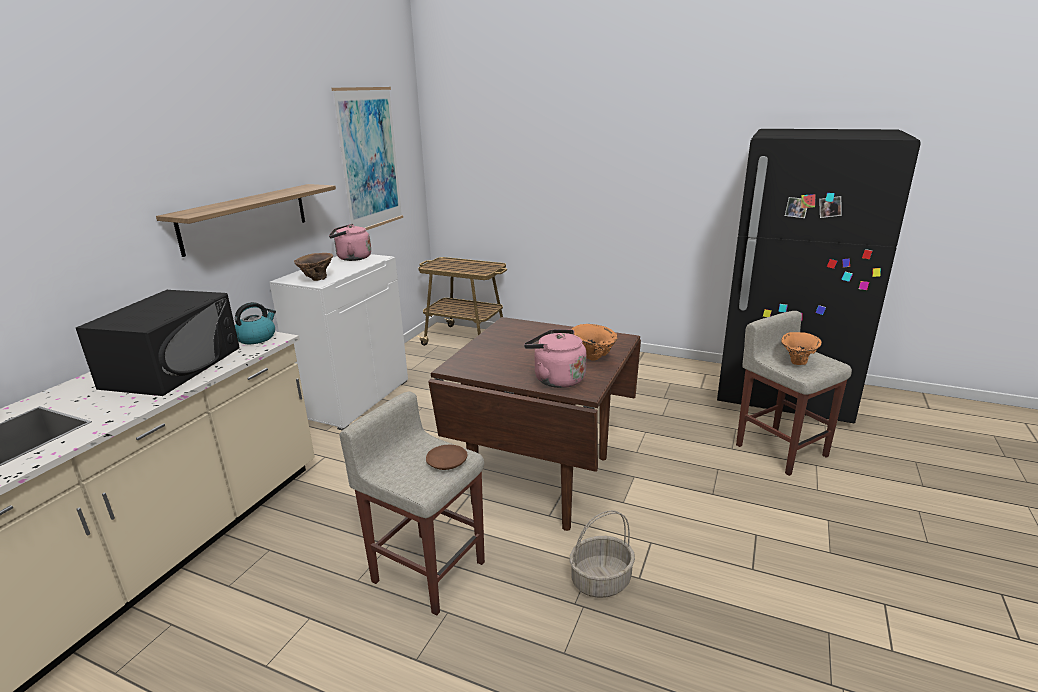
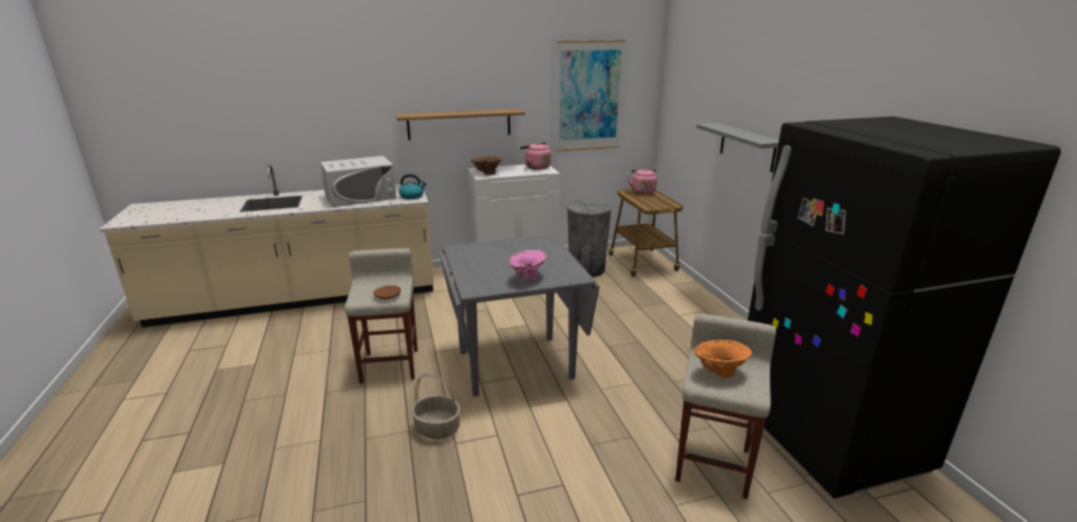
camera: 50 degrees right, 0 degrees up
(173, 367) = (361, 197): black microwave -> white microwave
(429, 366) = (586, 269): none -> grey trash can
(541, 479) = (515, 364): brown dining table -> grey dining table
(556, 379) = (478, 277): pink kettle -> pink kettle (643, 191)
(583, 184) = (747, 146): none -> grey shelf
(593, 358) = (527, 278): orange vase -> pink vase

